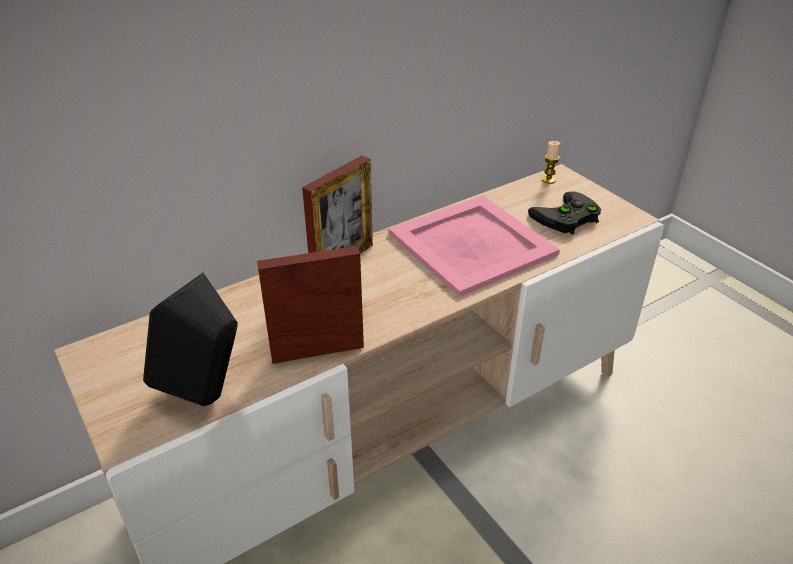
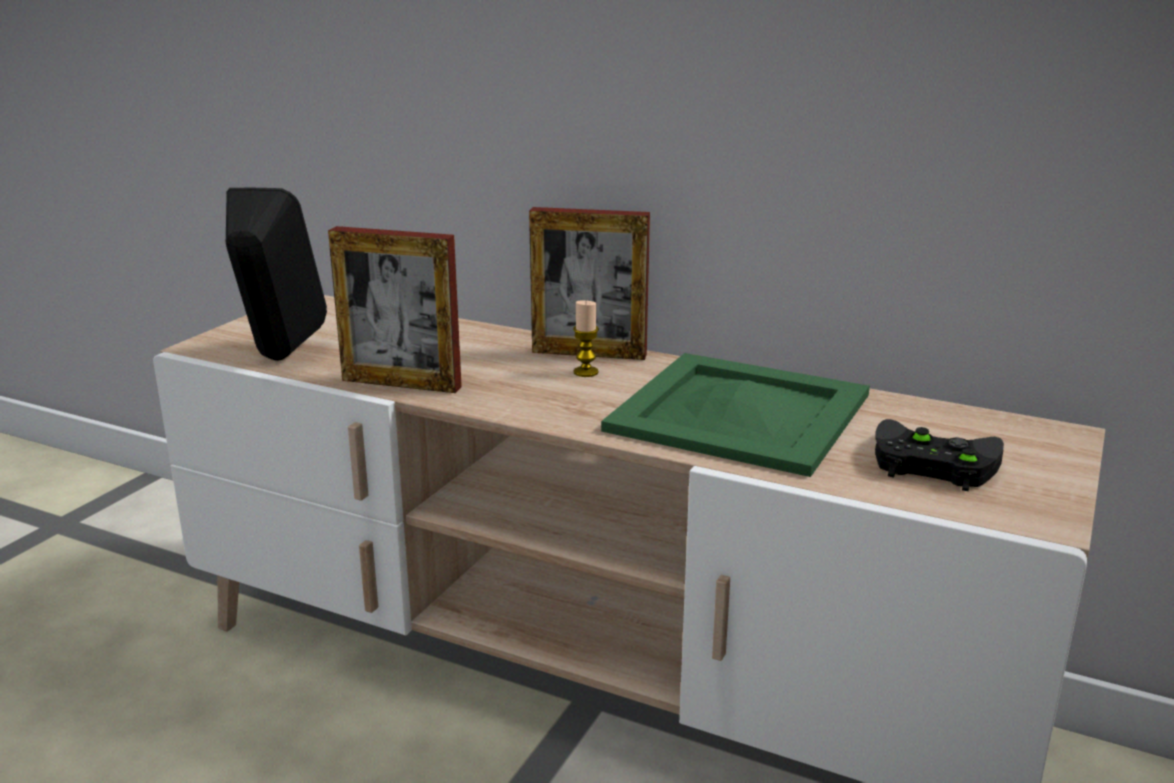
camera: 60 degrees right, 15 degrees down
(317, 351) = (401, 383): picture frame -> picture frame turned 150 degrees clockwise
(470, 243) = (738, 411): pink tray -> green tray
(548, 180) = (1025, 428): candle -> candle (586, 372)

